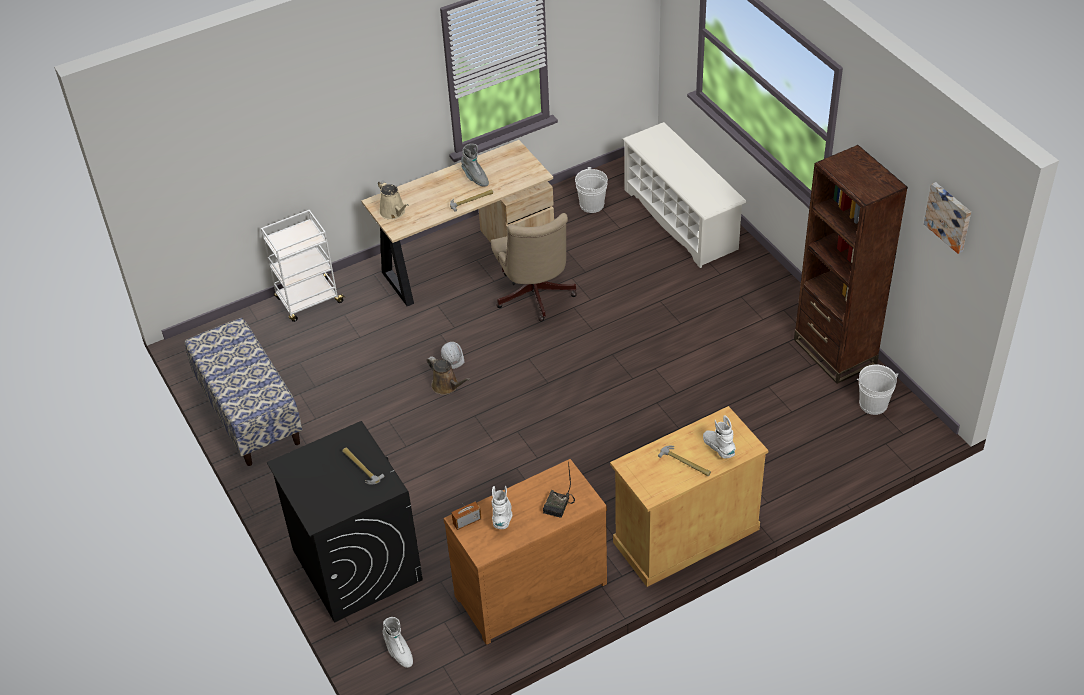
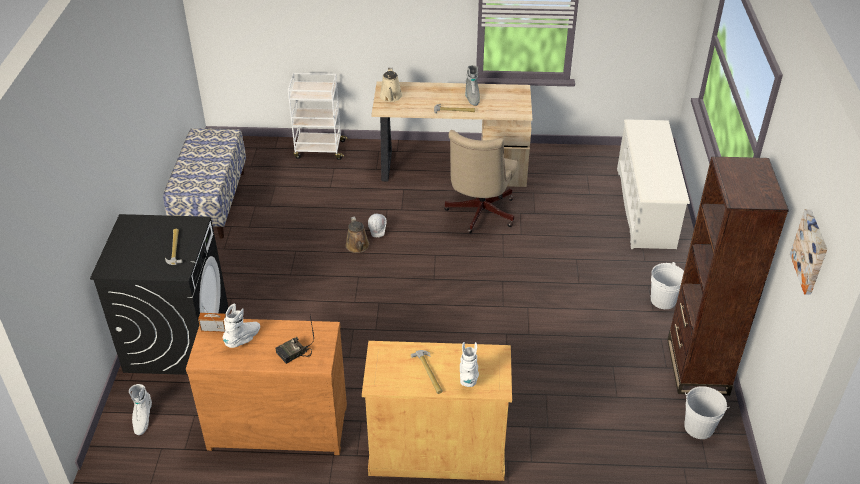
camera: 30 degrees right, 5 degrees down
(592, 205) = (581, 169): white bucket -> white bucket (663, 300)

